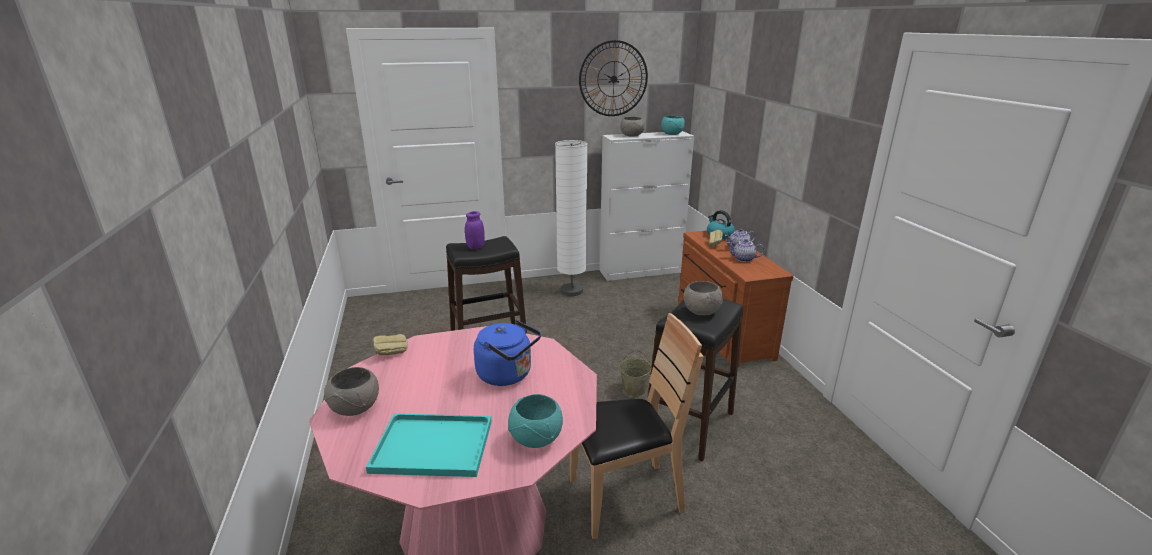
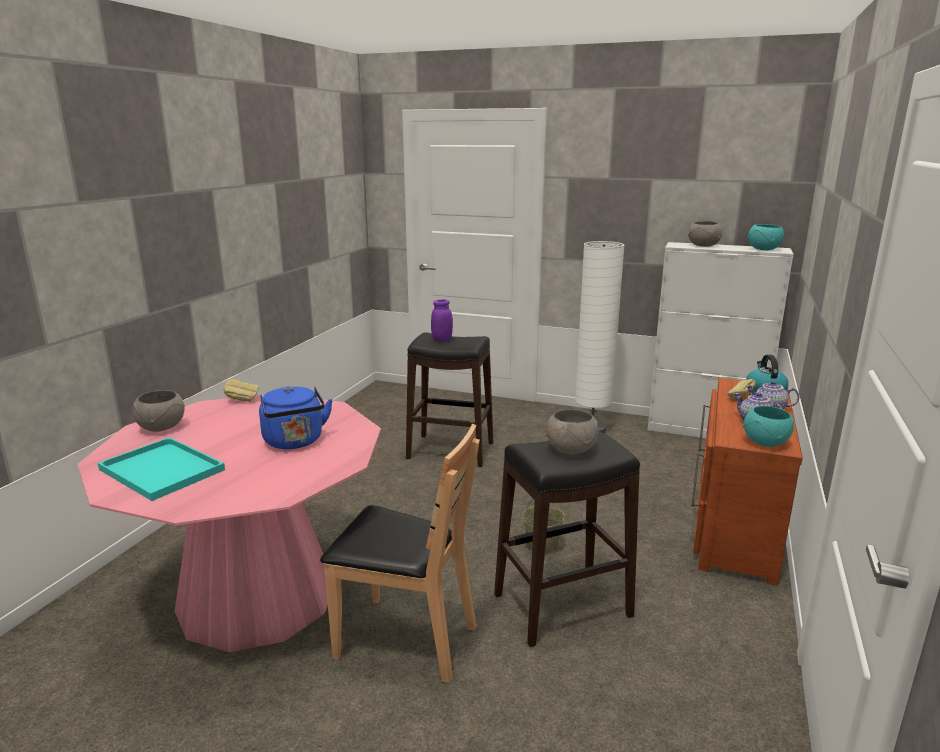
camera: 35 degrees right, 5 degrees down
(536, 439) = (233, 494): turquoise bowl -> turquoise bowl (765, 442)
(613, 79) = (690, 171): wall clock -> none

